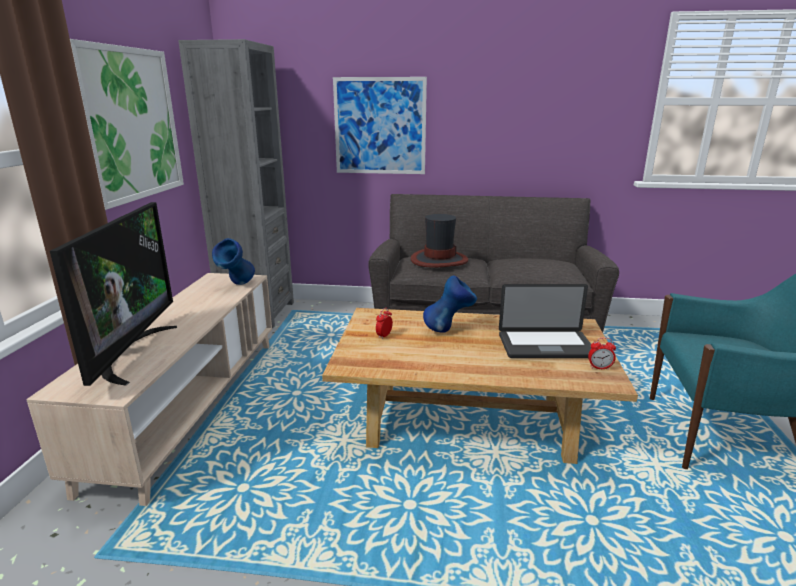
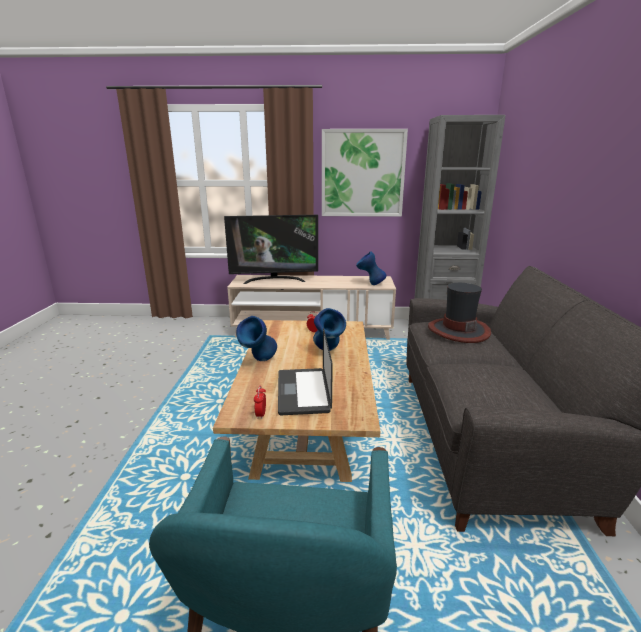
camera: 85 degrees right, 0 degrees up
(380, 126) = (546, 192): picture -> none
(480, 372) = (258, 362): none -> blue vase

